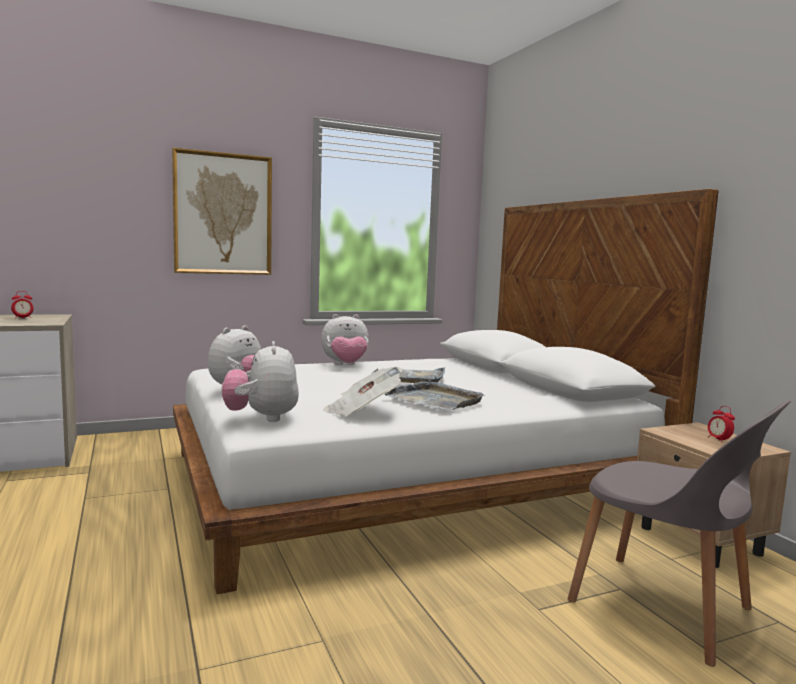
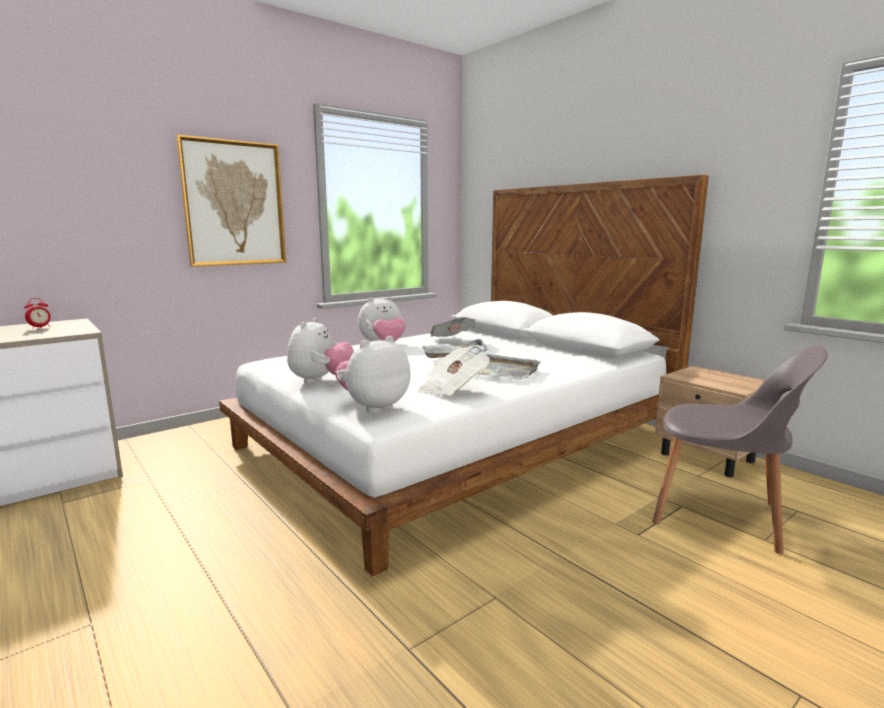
camera: 15 degrees left, 5 degrees up
(262, 418) = (373, 407): plush toy -> plush toy turned 75 degrees clockwise
(423, 368) = (452, 341): none -> newspaper
(718, 440) = (722, 379): alarm clock -> none

